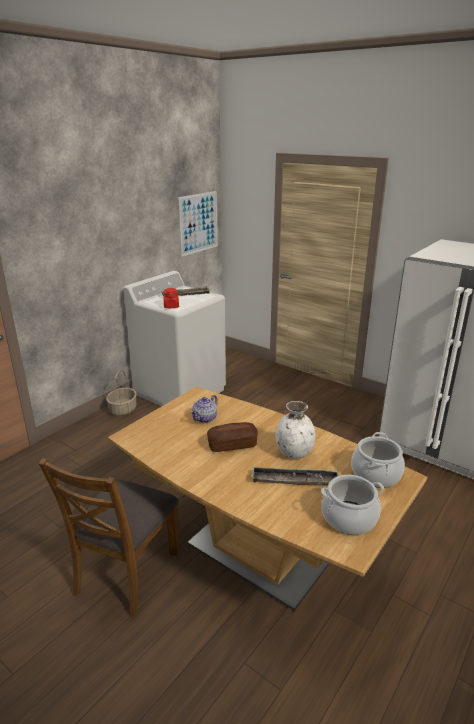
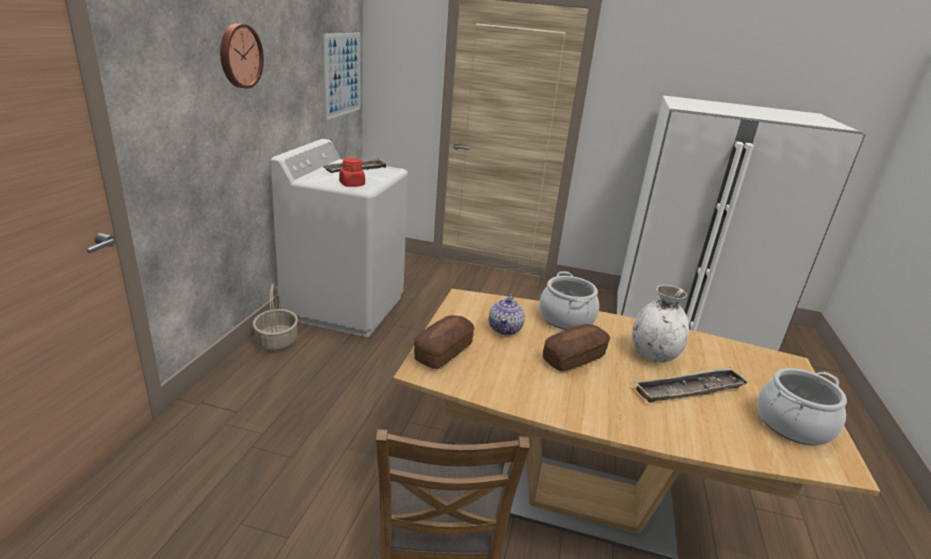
camera: 25 degrees left, 0 degrees up
(100, 222) = (239, 56): none -> wall clock
(150, 427) = (443, 352): none -> bread
(375, 474) = (760, 365): cooking pot -> cooking pot (566, 319)

